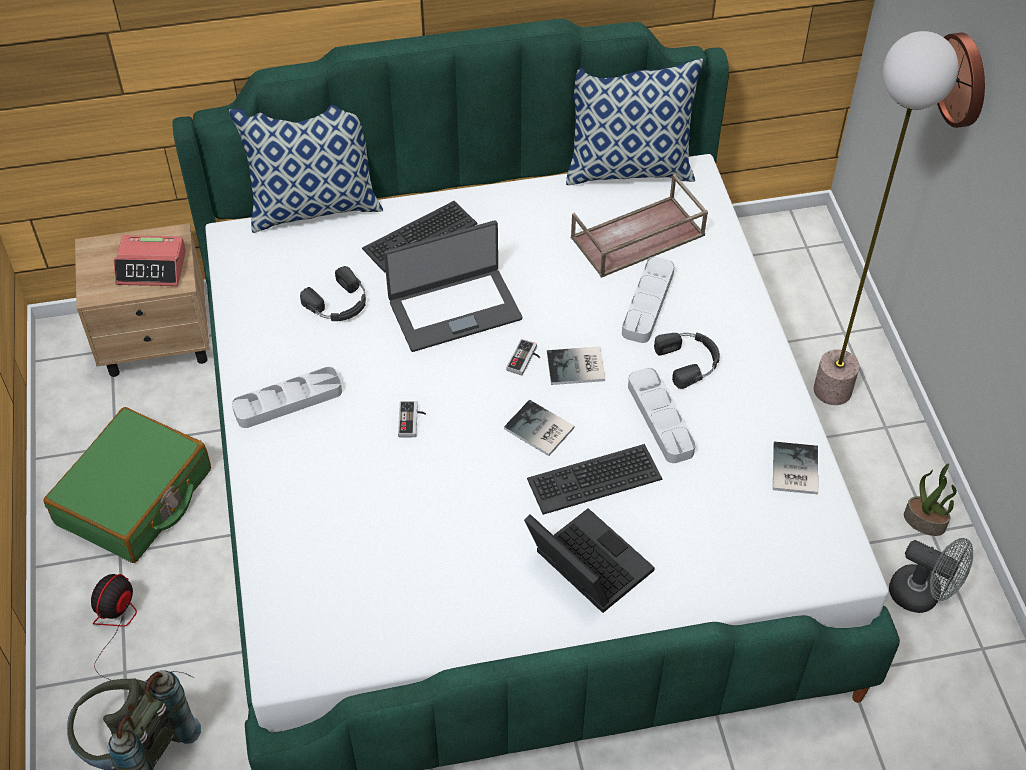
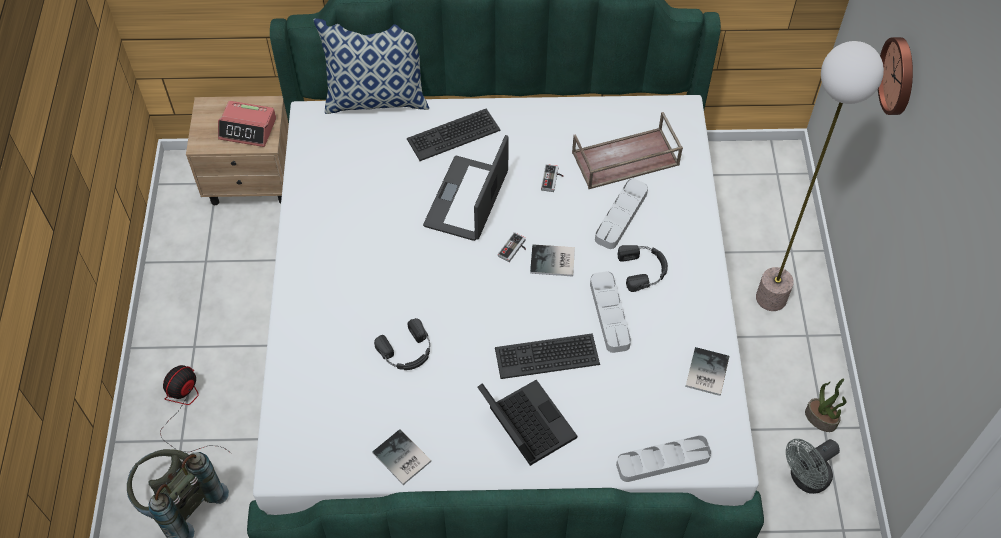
camera: 10 degrees right, 5 degrees up
(135, 498) = (213, 305): green suitcase -> none
(288, 401) = (325, 257): grey tray -> grey tray (663, 461)
(339, 304) = (380, 182): black headphones -> black headphones (407, 351)
(412, 421) = (416, 287): game controller -> game controller (552, 180)
(454, 309) = (468, 199): laptop -> laptop turned 120 degrees clockwise
(539, 430) = (513, 309): book -> book (401, 459)
(629, 168) = (631, 99): pillow -> none
(922, 595) = (805, 479): grey fan -> grey fan turned 105 degrees clockwise

